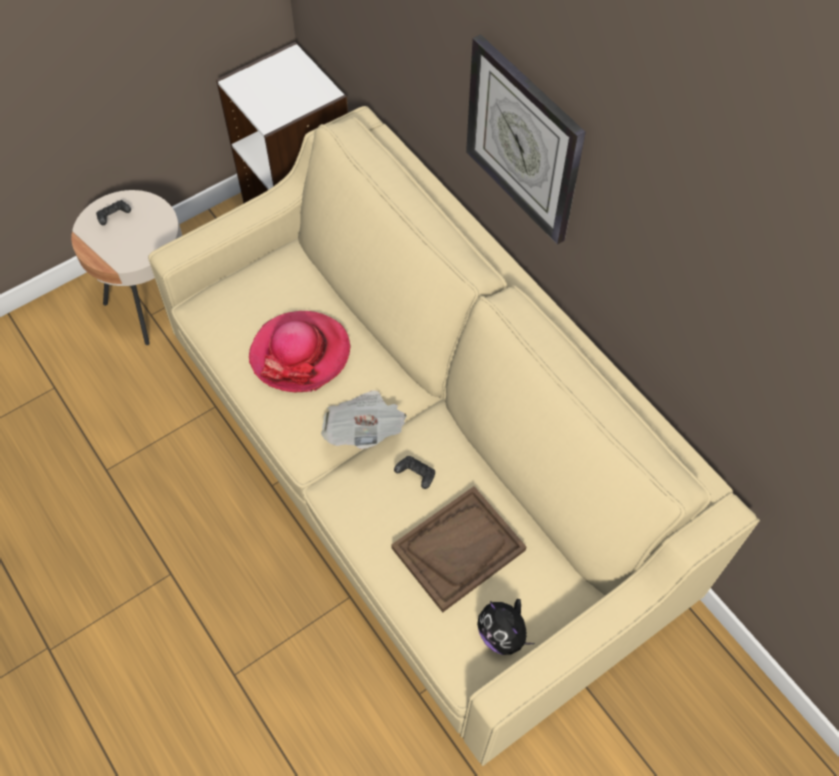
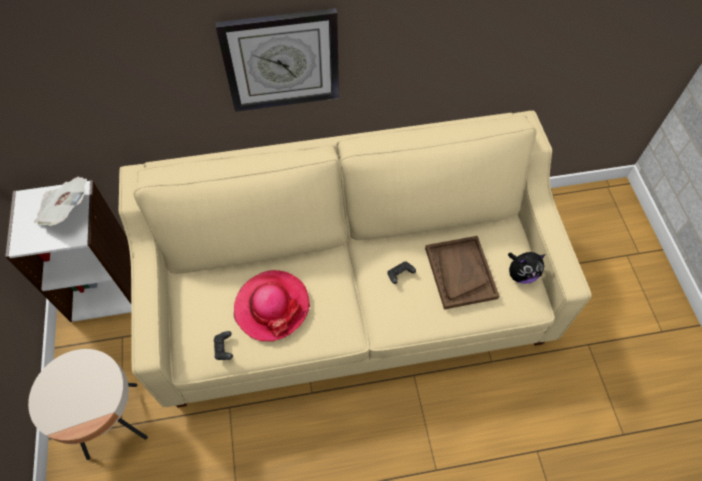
camera: 65 degrees left, 0 degrees up
(114, 217) = (57, 396): black game controller -> black game controller (224, 349)
(364, 430) = (351, 291): newspaper -> newspaper (66, 210)

